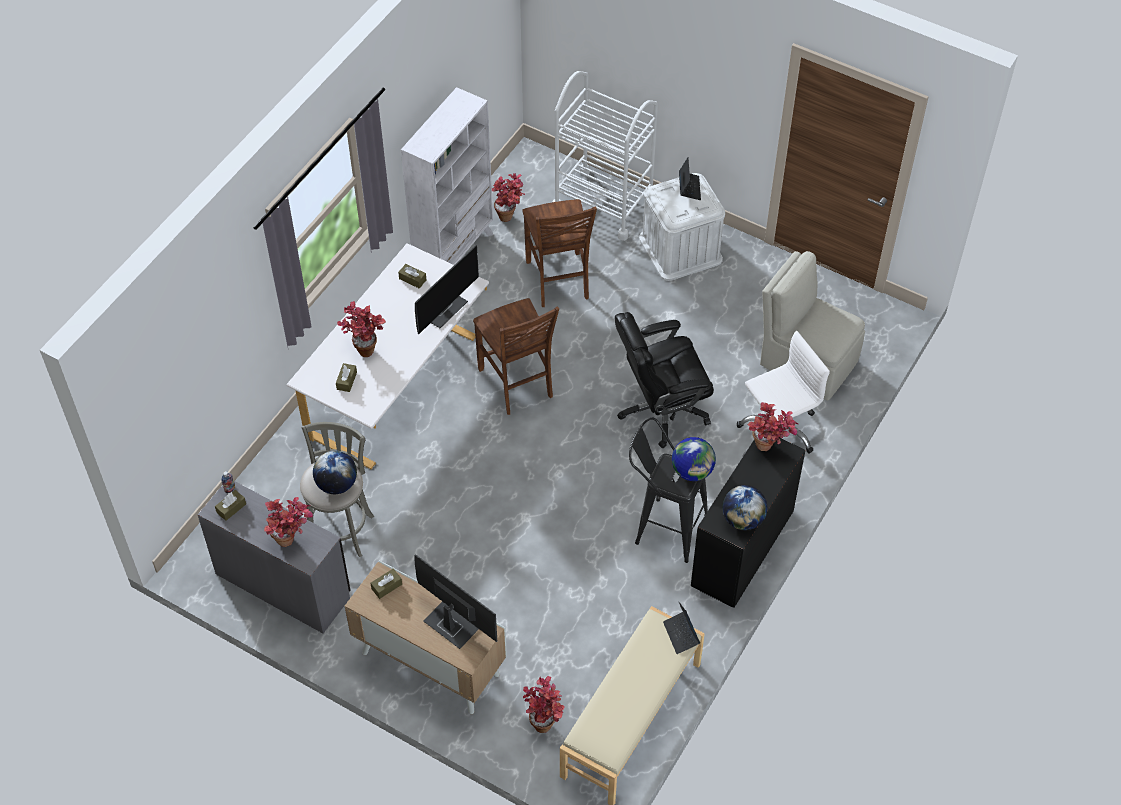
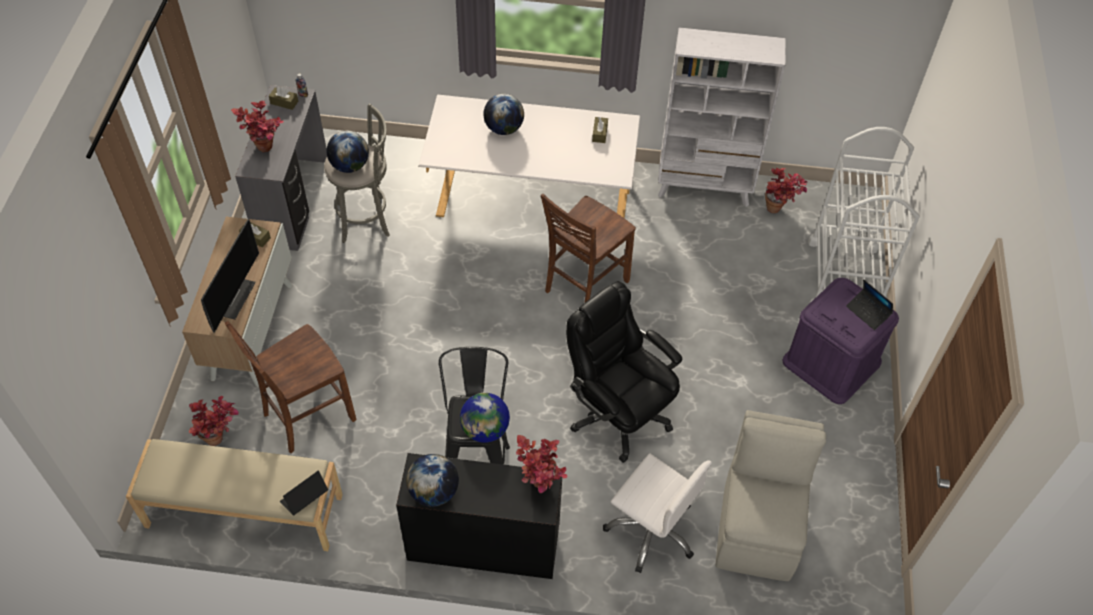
camera: 65 degrees right, 0 degrees up
(347, 381) = (460, 130): brown tissue box -> none
(364, 347) = (504, 129): potted plant -> globe
(443, 308) = (579, 166): monitor -> none
(558, 281) = (724, 275): brown chair -> brown chair (306, 416)
(680, 249) = (831, 361): white storage box -> purple storage box
(689, 188) = (868, 312): laptop -> laptop turned 75 degrees clockwise

